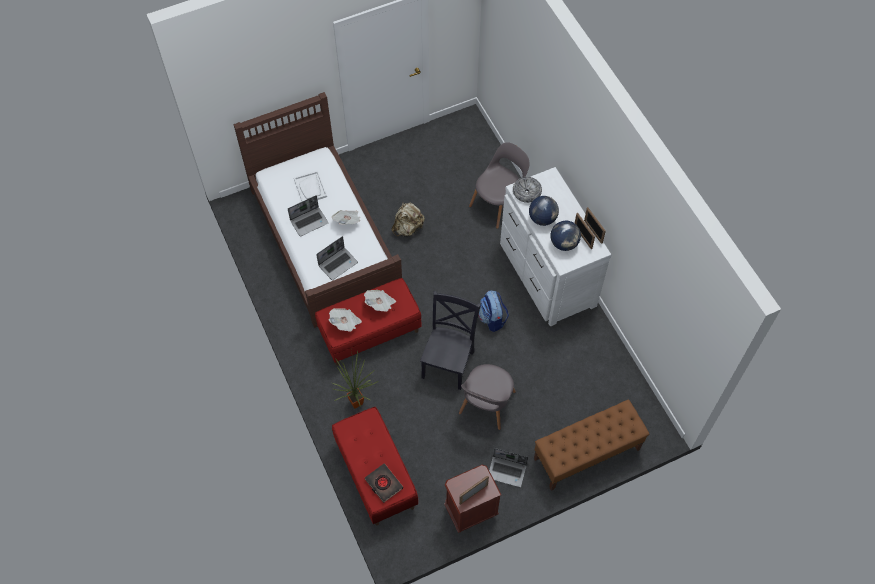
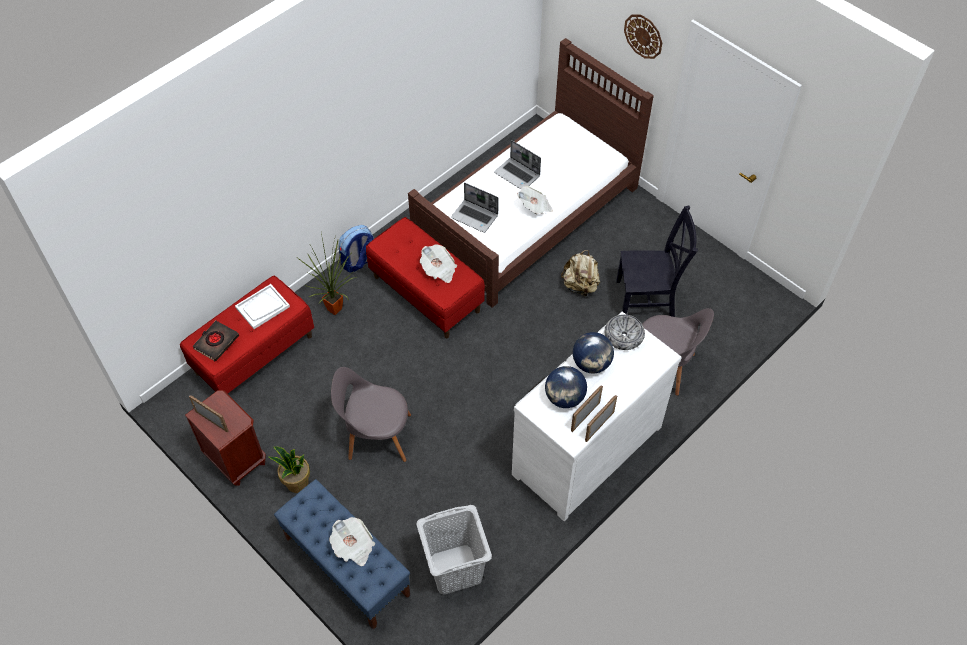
camera: 70 degrees right, 5 degrees down
(298, 65) = (643, 36): none -> wall clock
(310, 188) = (562, 161): white tray -> white tray (262, 307)
(345, 323) = (401, 246): newspaper -> newspaper (353, 547)
(449, 362) = (418, 381): black chair -> black chair (648, 299)
(492, 319) = (495, 408): backpack -> backpack (358, 262)
(507, 471) = (297, 483): laptop -> potted plant
(586, 454) = (346, 566): brown bench -> blue bench
(611, 385) = (455, 569): none -> grey laundry basket

